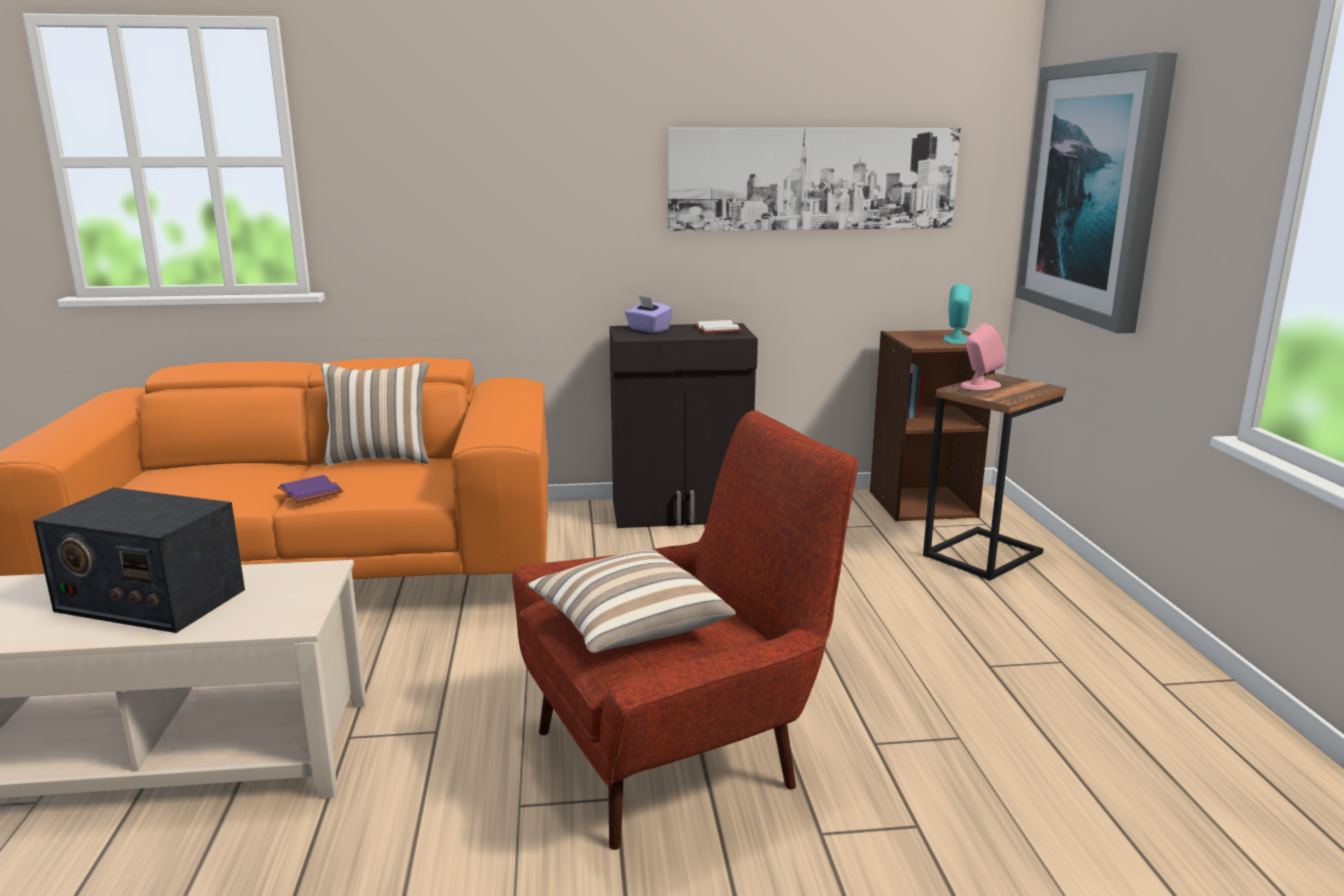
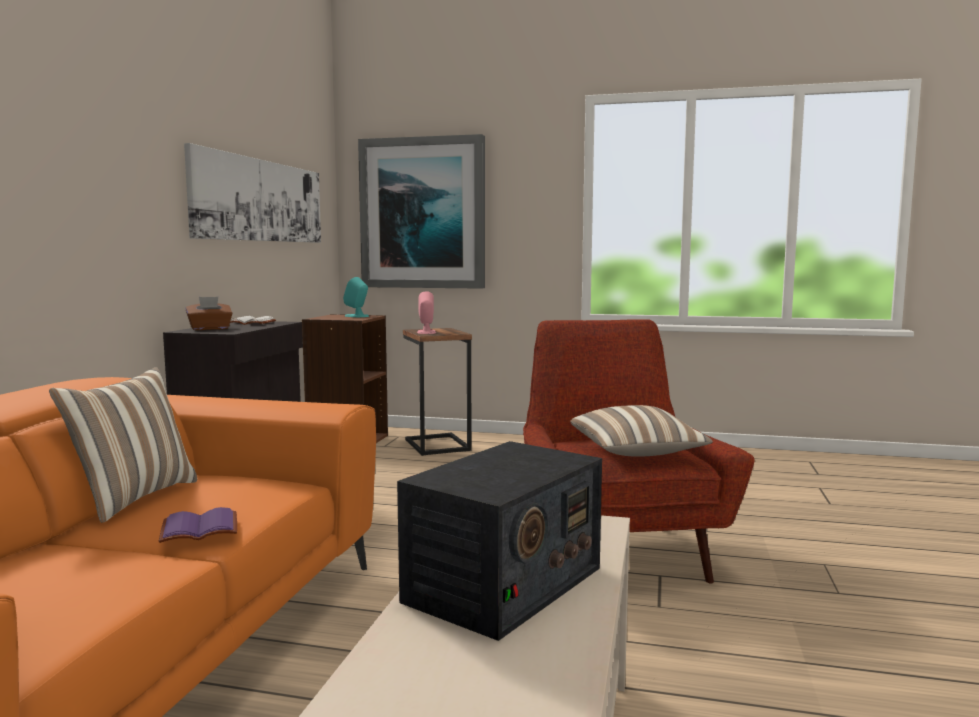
camera: 70 degrees left, 10 degrees down
(648, 330) = (210, 329): purple tissue box -> brown tissue box

